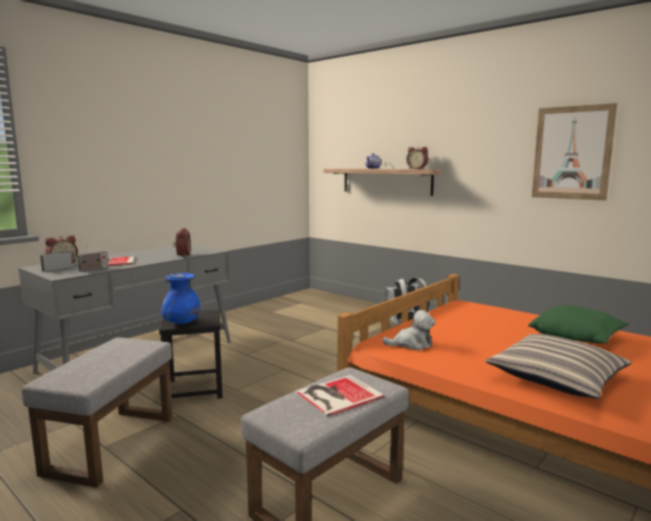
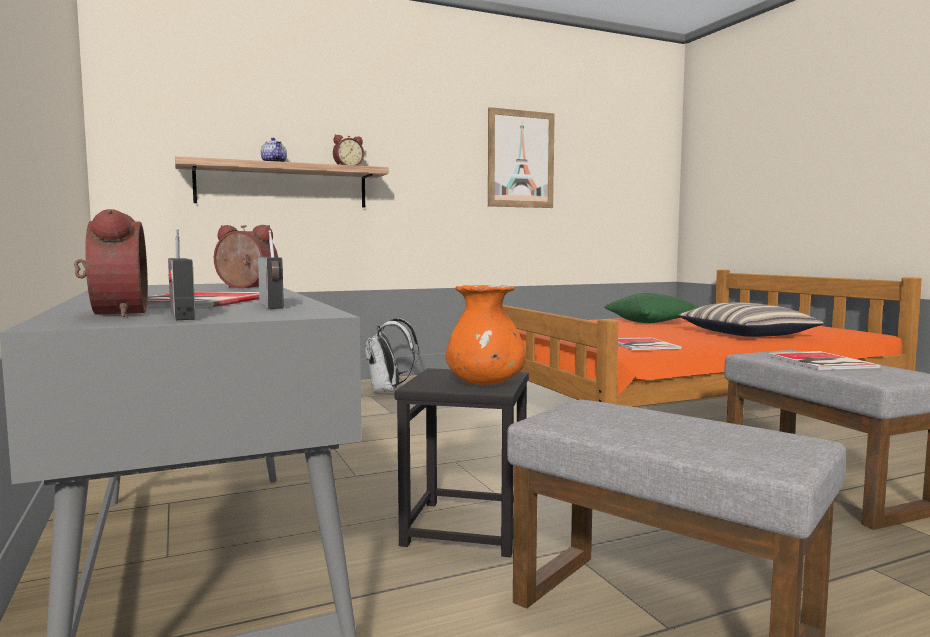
camera: 65 degrees left, 5 degrees down
(182, 322) = (486, 384): blue vase -> orange vase
(411, 344) = (641, 344): plush toy -> book

